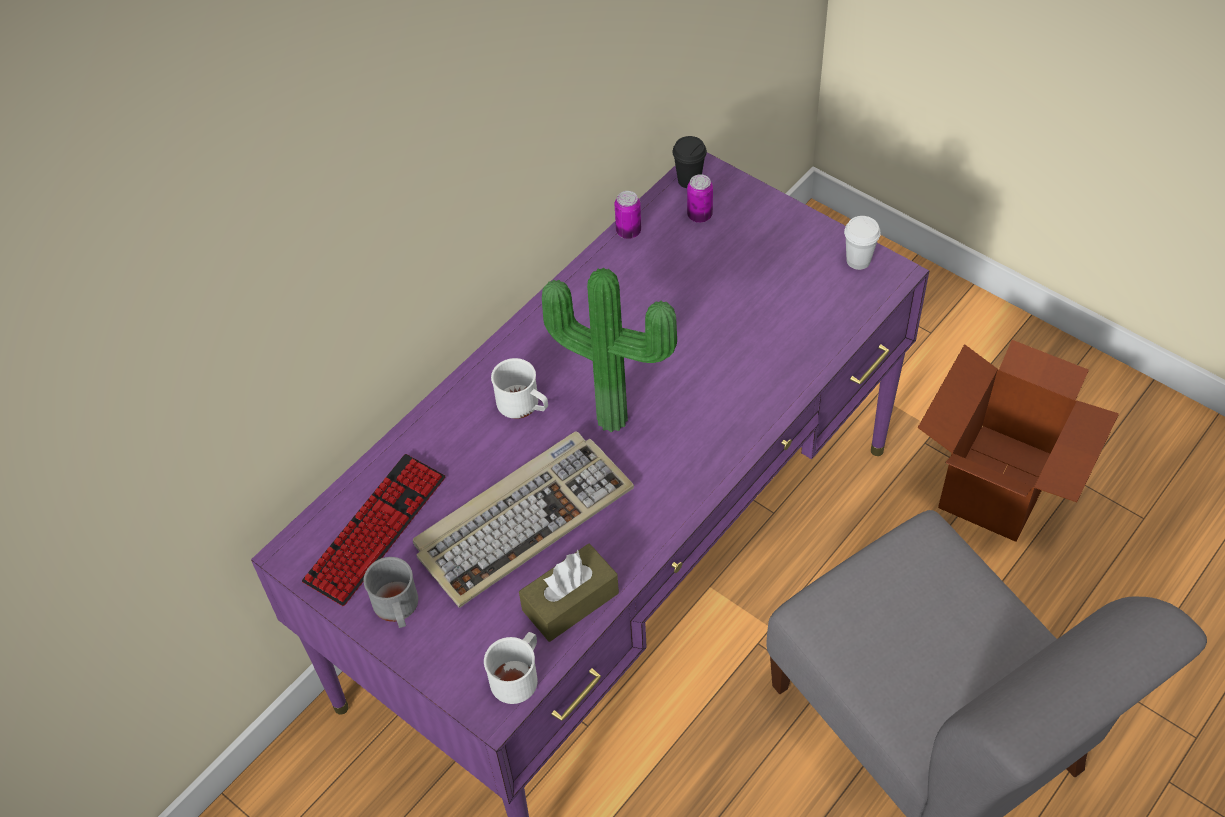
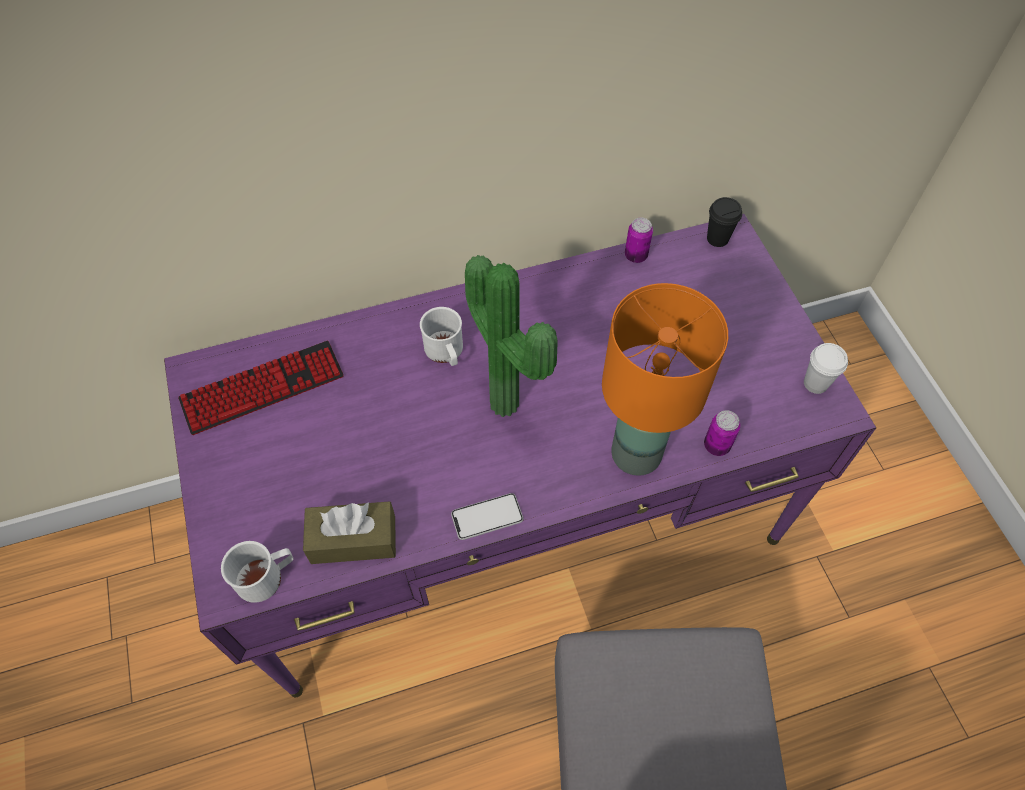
camera: 30 degrees right, 5 degrees up
(397, 608) = (227, 461): grey mug -> none
(523, 519) = (373, 446): keyboard -> none
(671, 517) = (487, 517): none -> phone
(699, 215) = (704, 272): can -> can (716, 445)
(755, 395) = (636, 452): none -> orange table lamp
(1000, 483) = (858, 628): cardboard box -> none

